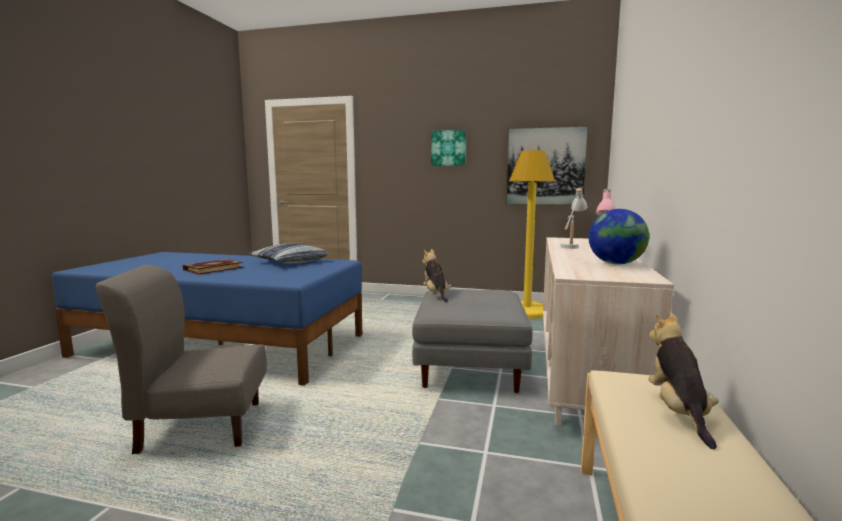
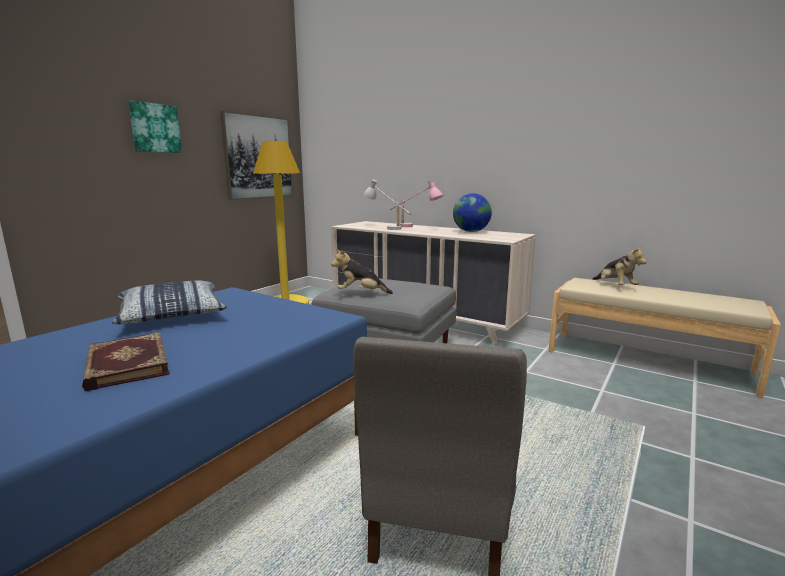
camera: 70 degrees left, 5 degrees up
(678, 412) = (615, 286): plush toy -> plush toy turned 135 degrees counterclockwise

